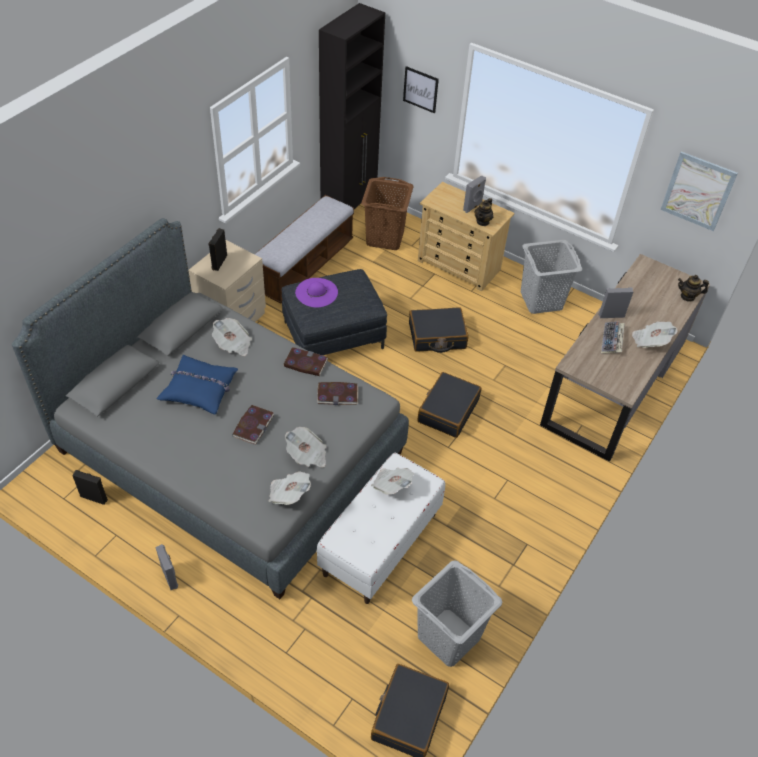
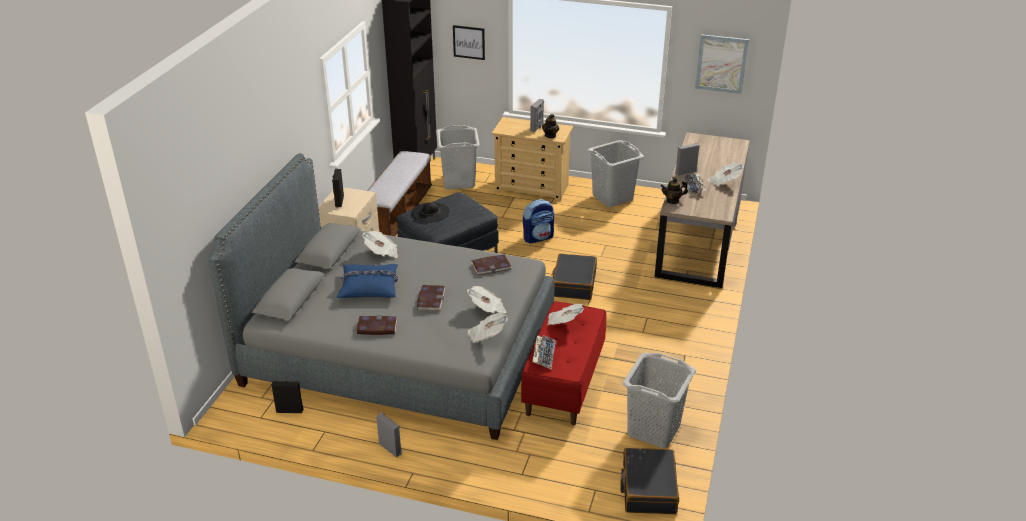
camera: 15 degrees left, 15 degrees down
(305, 363) = (452, 252): book -> book (376, 327)
(316, 292) = (430, 212): purple hat -> black hat
(350, 525) = (543, 354): none -> keyboard
(380, 543) = (563, 383): white bench -> red bench
(385, 238) = (459, 181): brown laundry basket -> grey laundry basket
(437, 336) = (538, 237): black suitcase -> backpack
(688, 296) = (737, 150): teapot -> teapot (672, 200)

